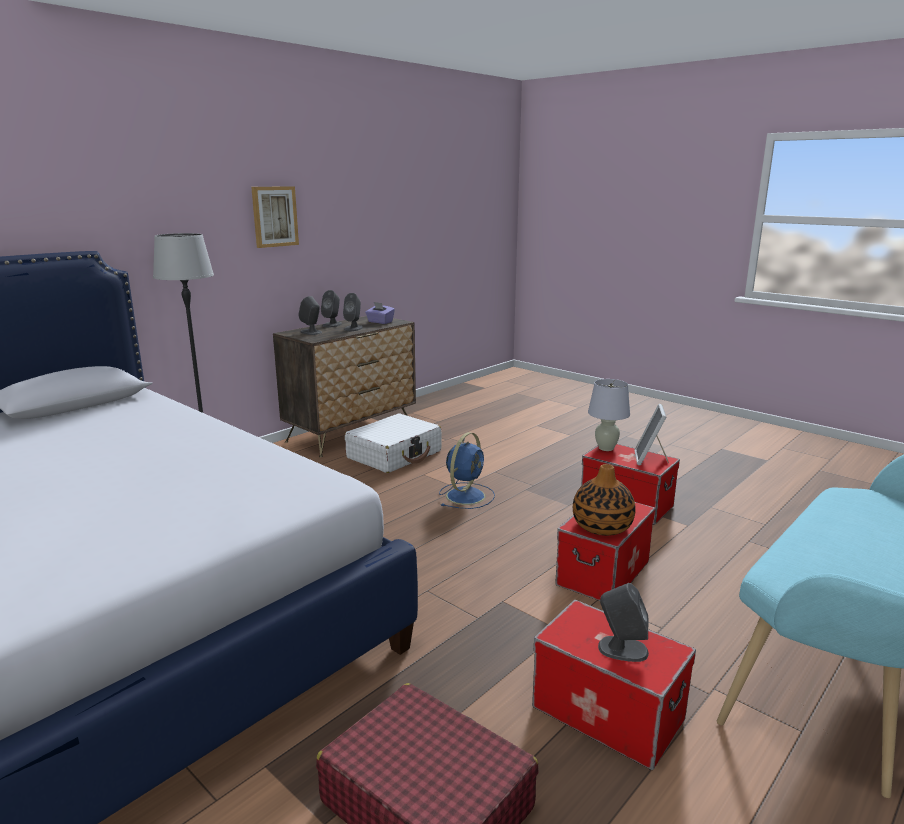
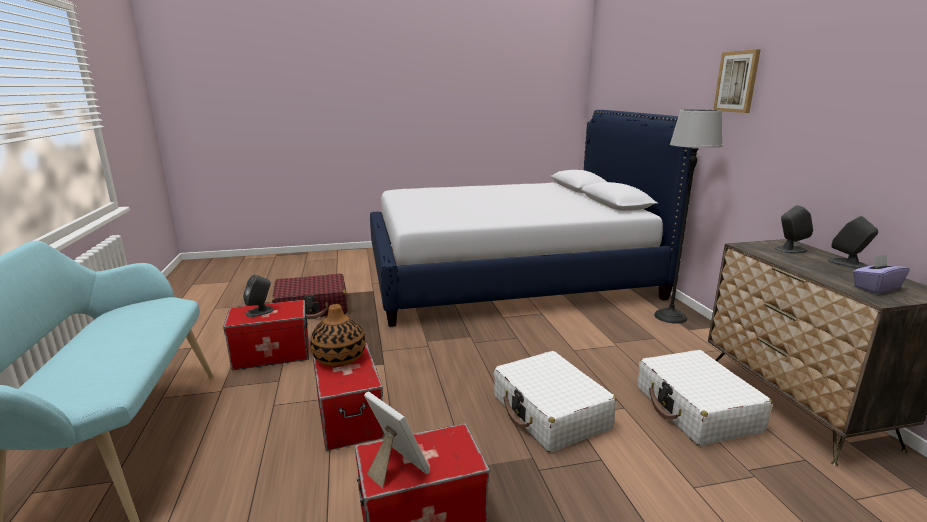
camera: 125 degrees right, 0 degrees up
(274, 216) = (845, 104): picture -> picture (737, 82)
(353, 328) = (817, 268): grey speaker -> none
(466, 495) = (550, 413): blue fan -> white suitcase
(606, 448) = (464, 453): white table lamp -> none

